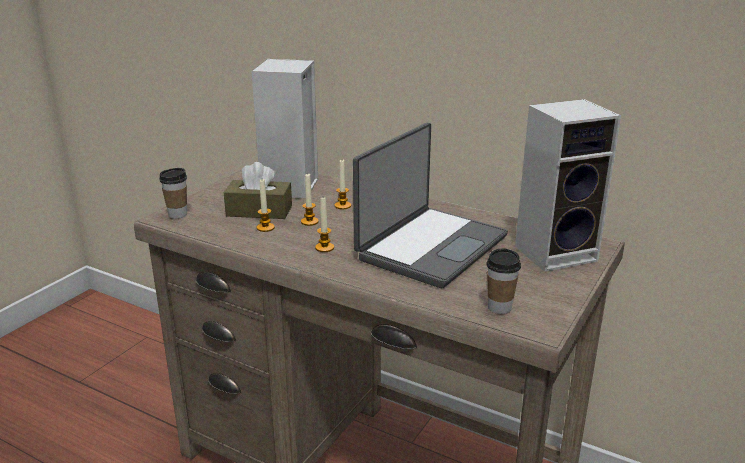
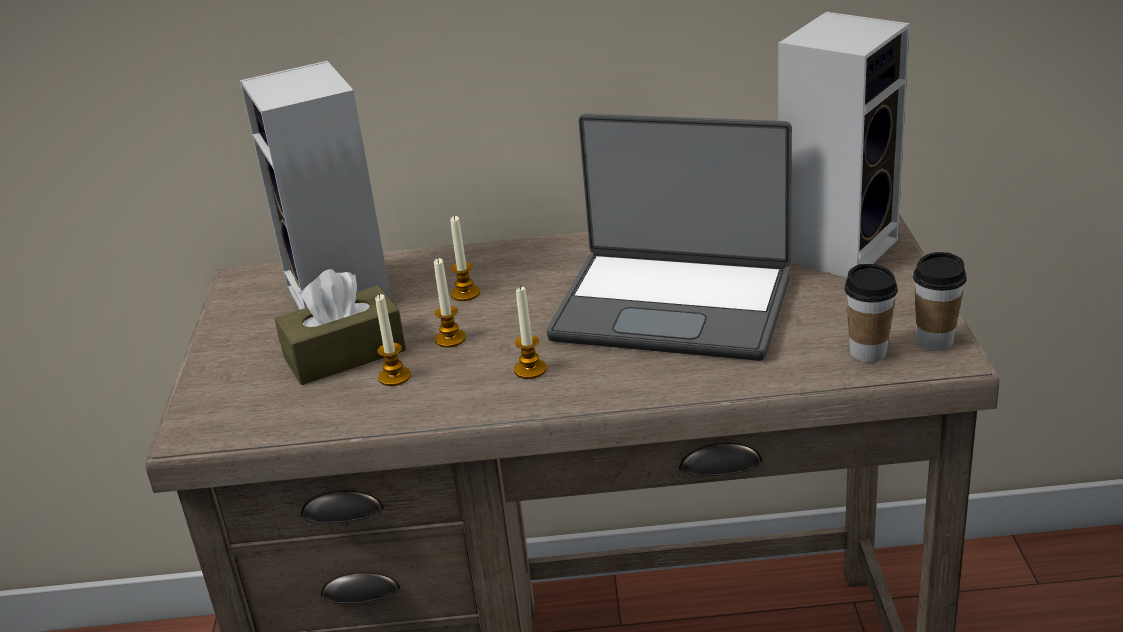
camera: 30 degrees left, 5 degrees up
(178, 214) = (211, 417): cup -> cup (934, 341)
(430, 247) = (673, 306): laptop -> laptop turned 105 degrees clockwise

